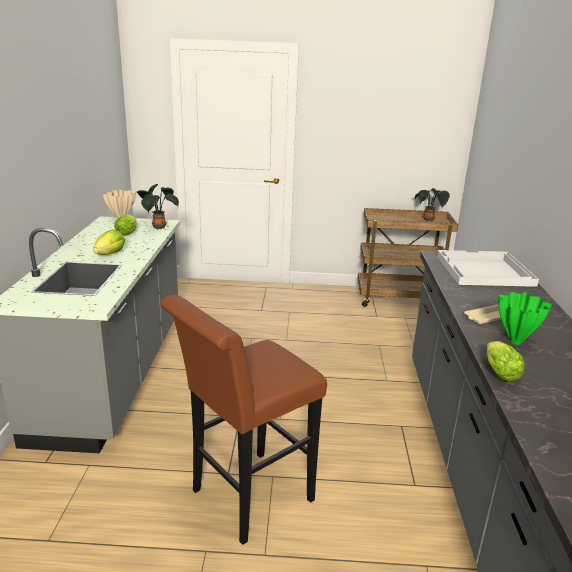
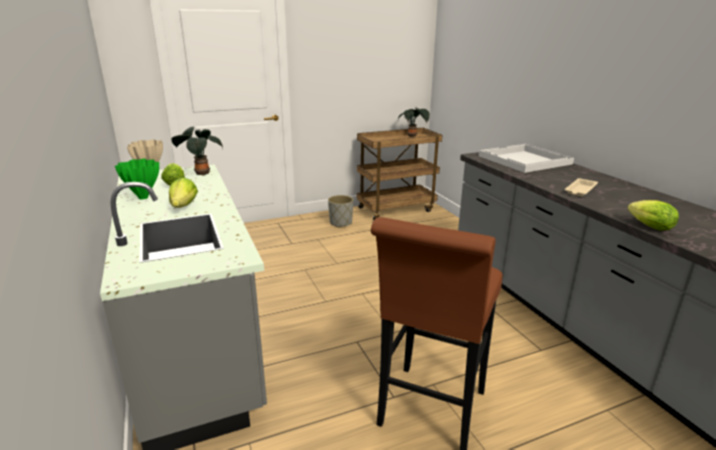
camera: 25 degrees left, 0 degrees up
(326, 301) = (341, 223): none -> grey planter
(515, 341) = (622, 203): green vase -> green vase (143, 197)

